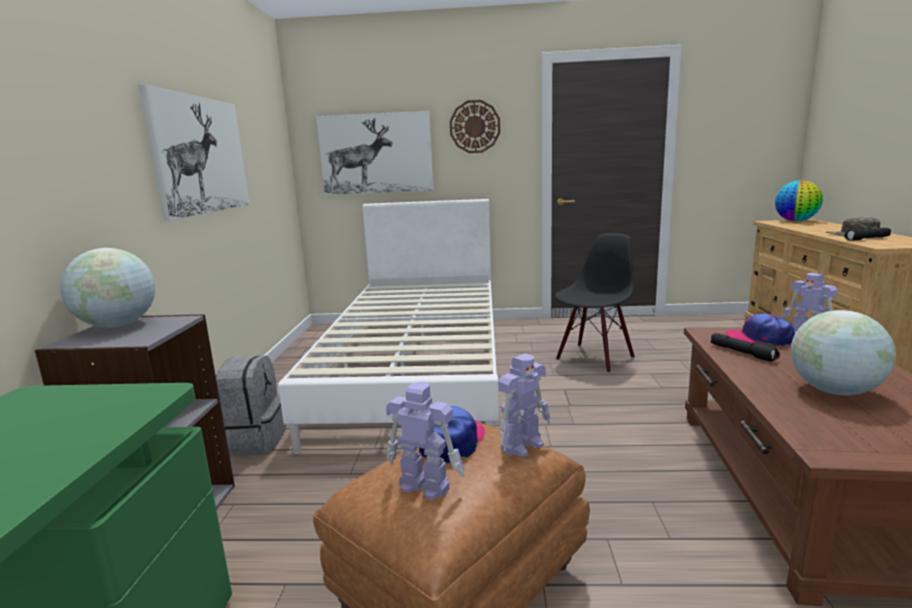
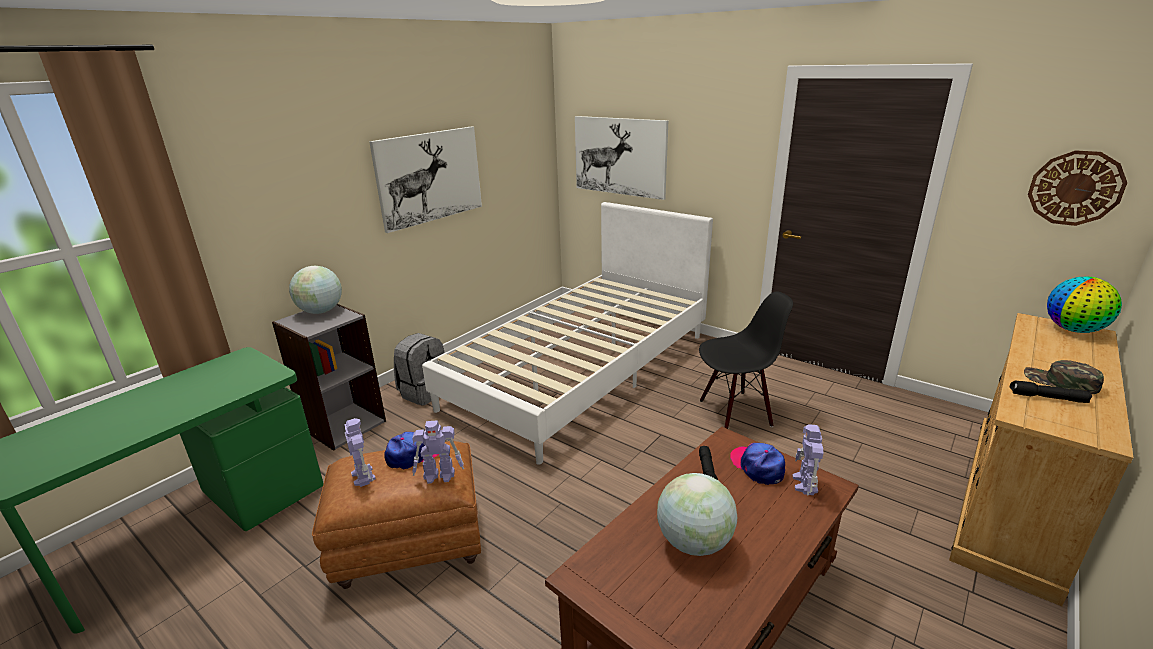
camera: 35 degrees right, 10 degrees up
(475, 126) = (709, 141): wall clock -> wall clock (1075, 188)

